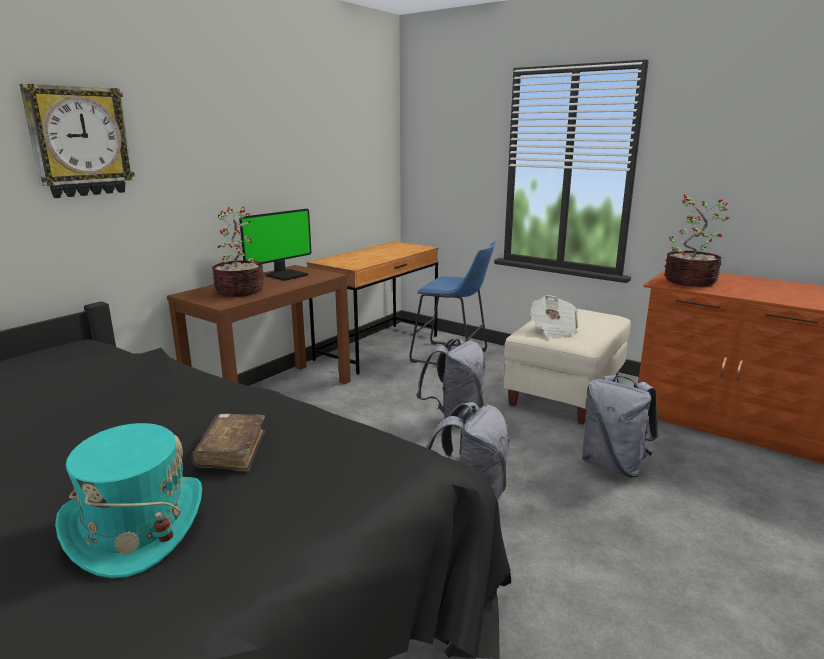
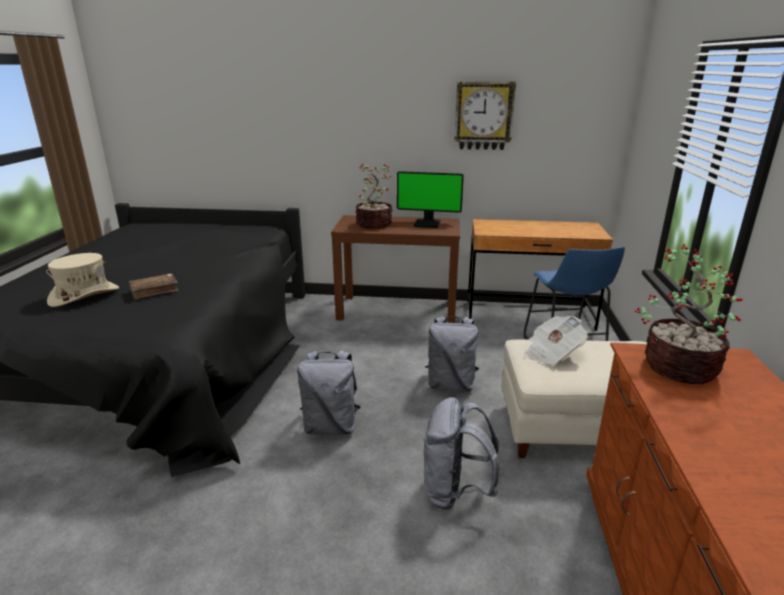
camera: 60 degrees right, 5 degrees up
(79, 142) = (299, 110): wall clock -> wall clock (483, 116)
(136, 526) = (84, 295): turquoise hat -> beige hat

